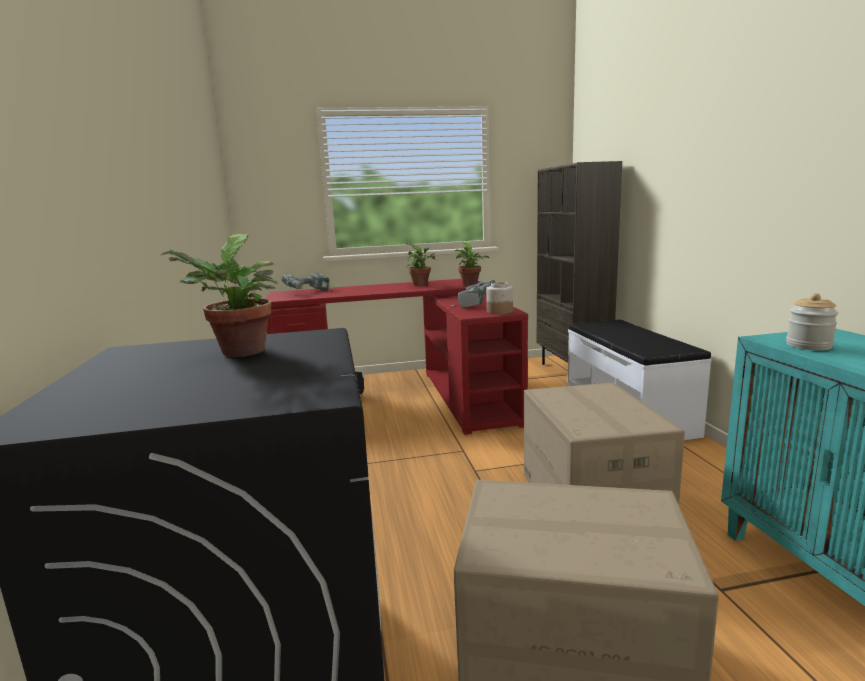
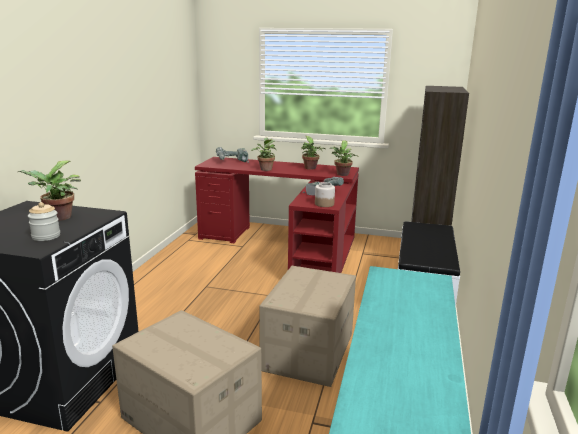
camera: 25 degrees right, 5 degrees up
(367, 292) = (265, 169): none -> potted plant
(808, 345) = (389, 284): jar -> jar (46, 236)

